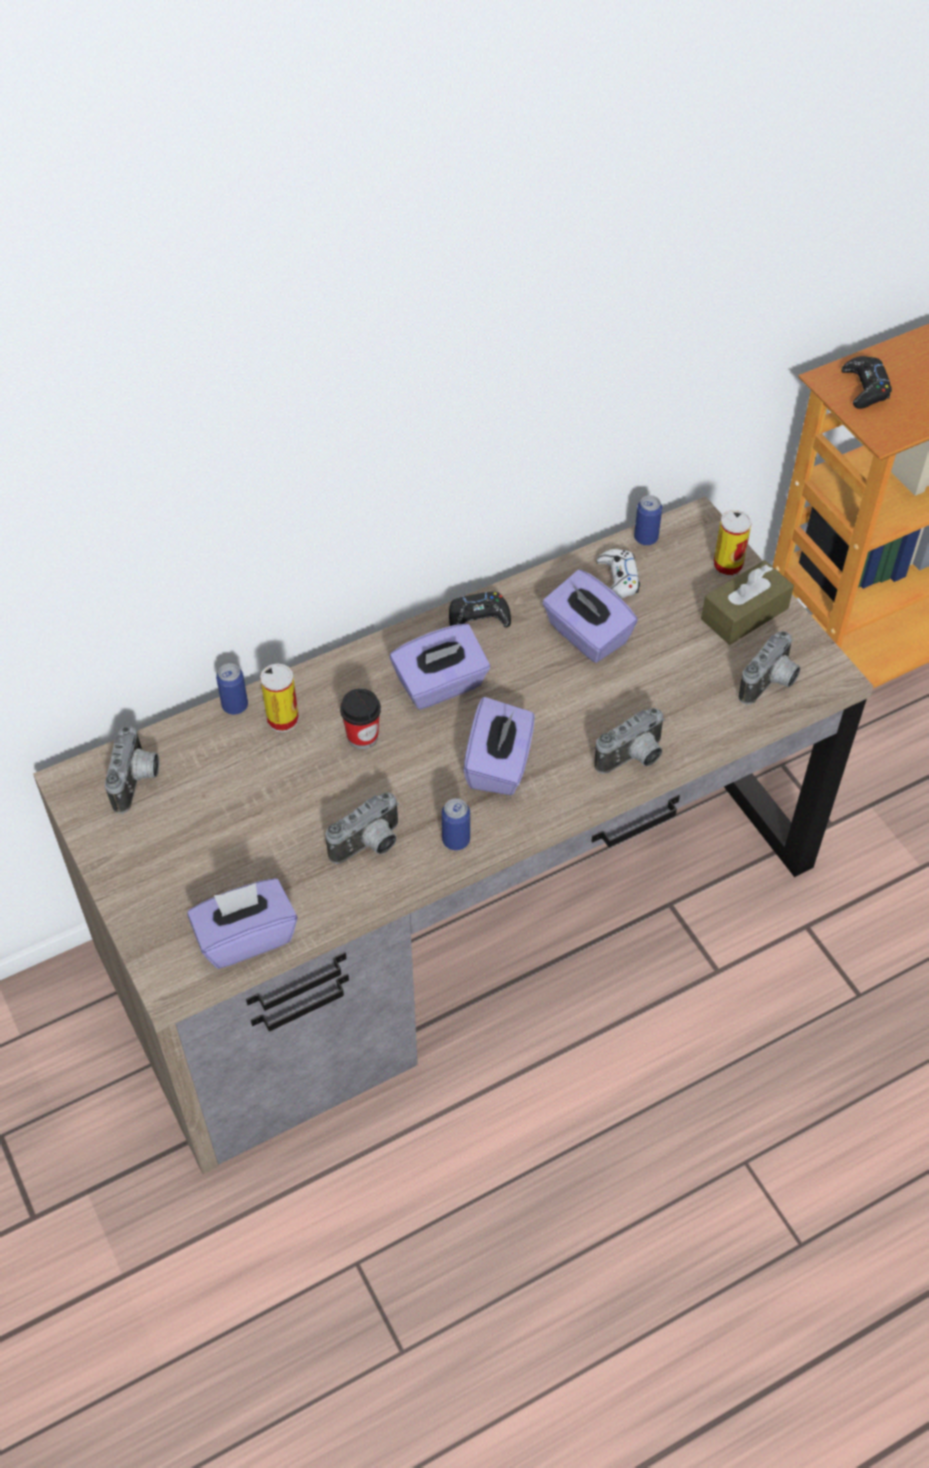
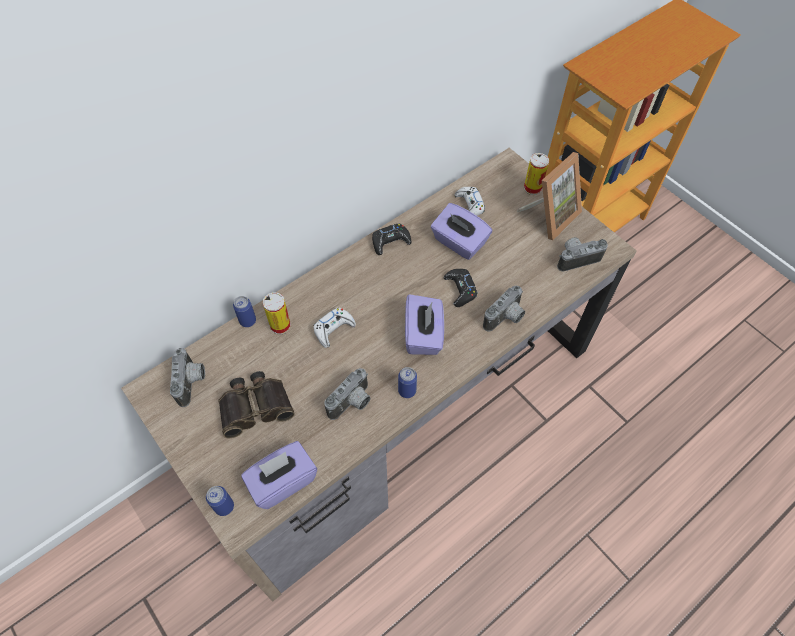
camera: 10 degrees left, 5 degrees up
(224, 827) = (255, 406): none -> binoculars
(362, 736) = (333, 329): cup -> white game controller
(441, 685) = (376, 288): purple tissue box -> none
(645, 538) = (480, 177): can -> can (224, 506)
(744, 613) = (549, 216): brown tissue box -> picture frame
(771, 684) = (576, 258): camera -> camera turned 135 degrees counterclockwise
(865, 388) = (605, 67): black game controller -> black game controller (460, 290)

